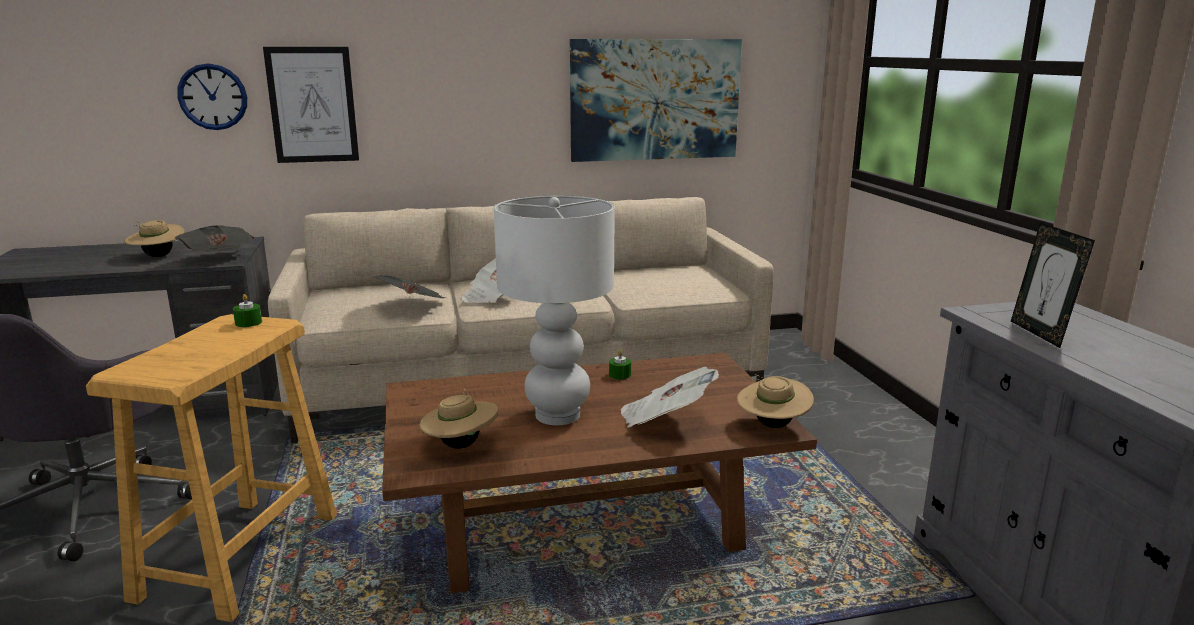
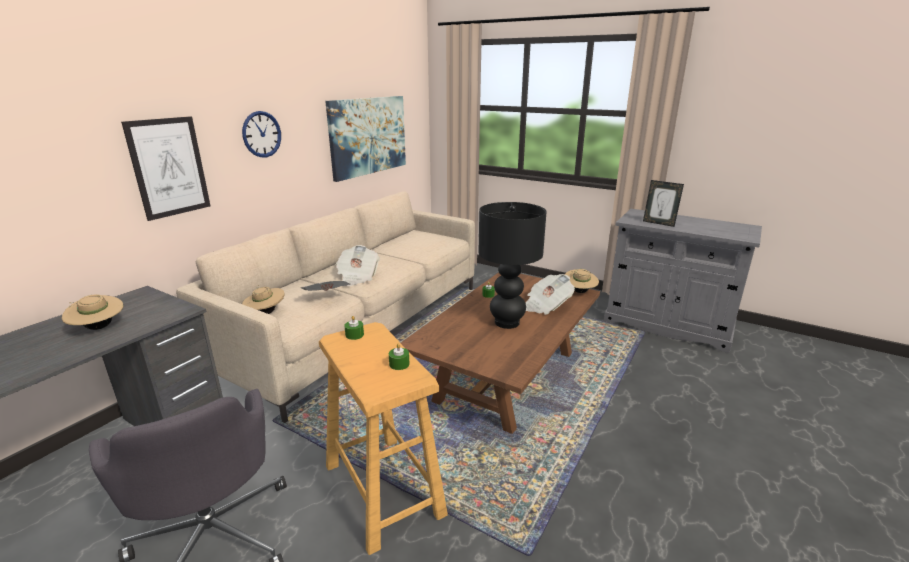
camera: 45 degrees left, 5 degrees up
(200, 361) = (399, 364): none -> green candle
(213, 97) = (80, 172): wall clock -> wall clock (261, 134)
(219, 258) = (168, 311): newspaper -> none
(460, 445) = (503, 353): beige hat -> beige hat (266, 313)
(558, 415) = (507, 322): white table lamp -> black table lamp

